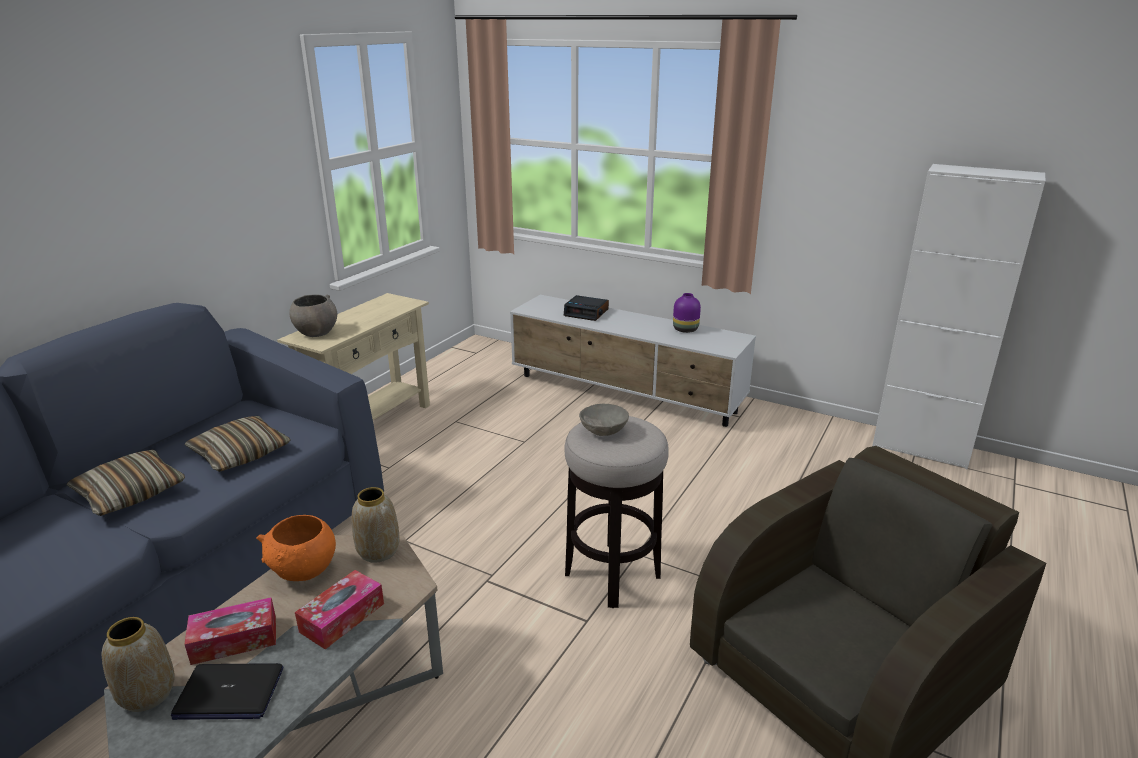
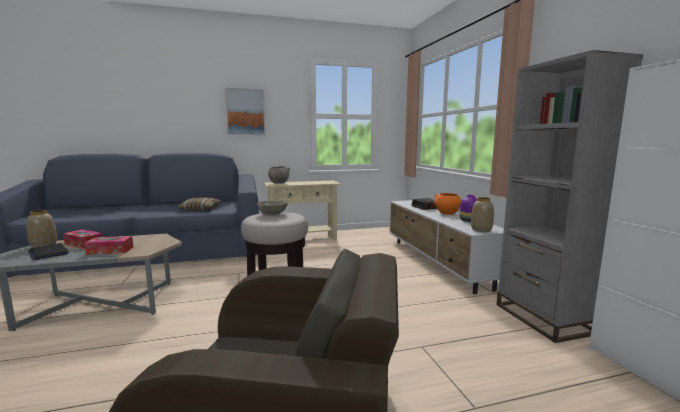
camera: 45 degrees right, 15 degrees down
(130, 493) = (156, 208): pillow -> none
(196, 185) = (245, 112): none -> picture
(304, 571) = (138, 238): orange bowl -> orange bowl (447, 213)
(379, 551) = (164, 242): vase -> vase (481, 230)
(811, 429) = (544, 318): none -> grey bookcase

